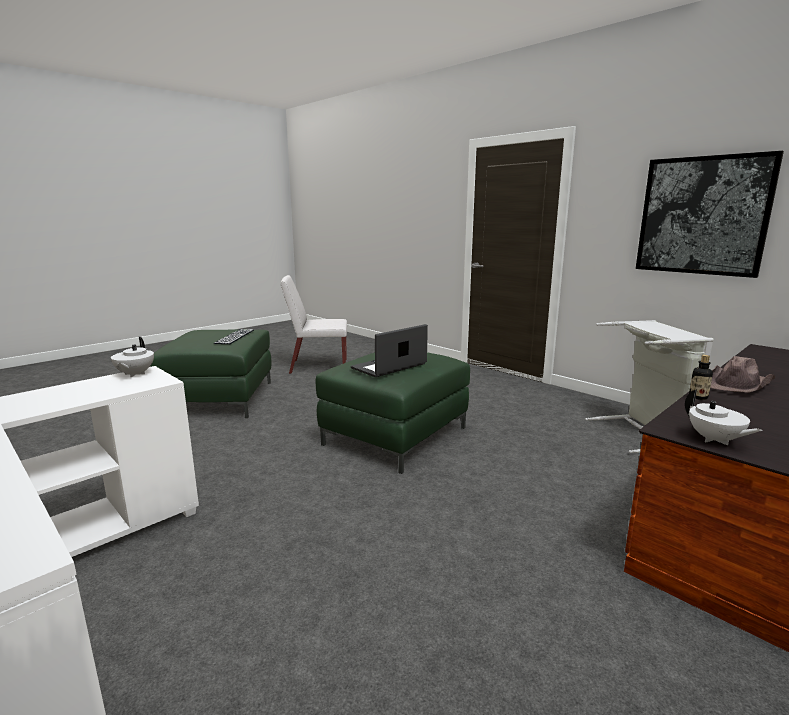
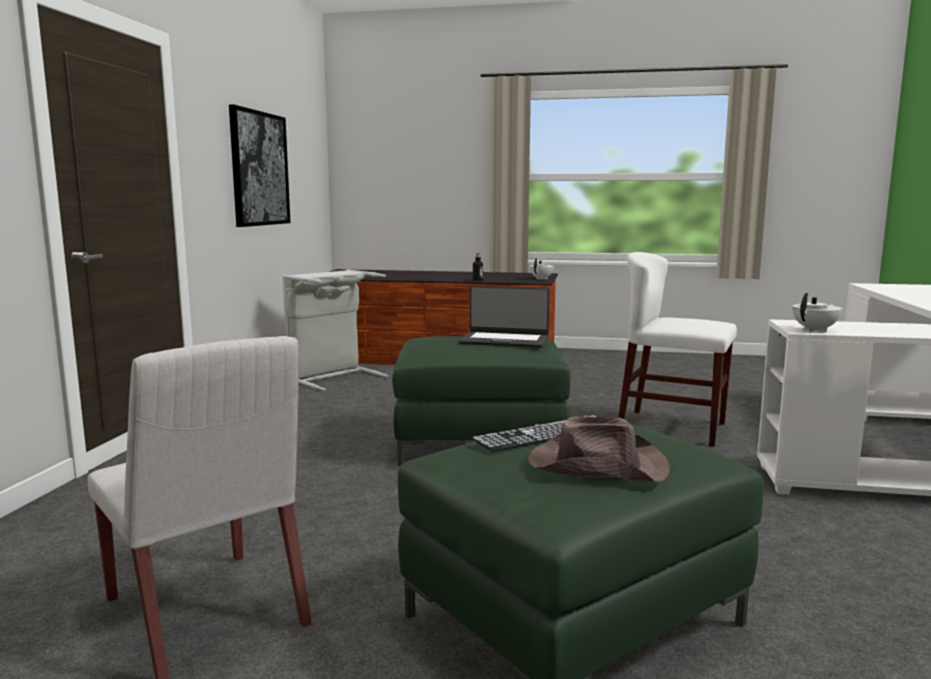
camera: 125 degrees left, 5 degrees down
(313, 527) = (672, 427): none -> white chair
(738, 384) = (435, 278): brown hat -> brown hat (595, 465)

